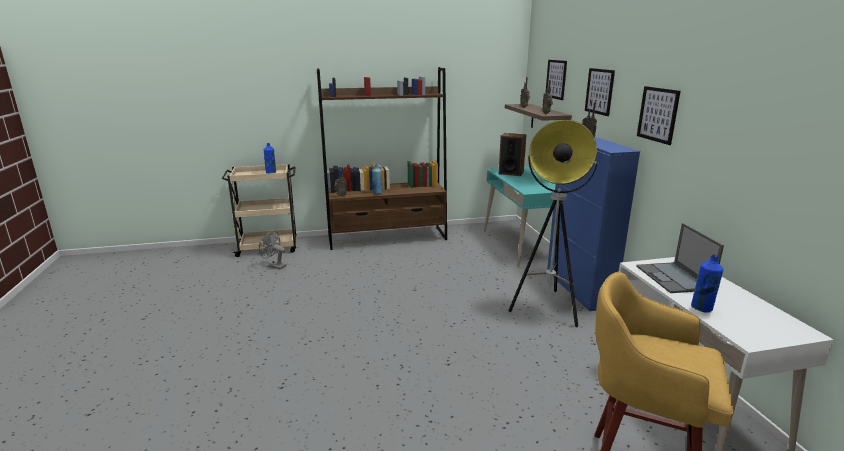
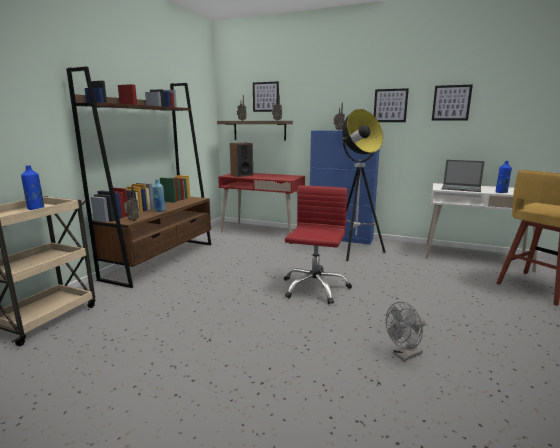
camera: 55 degrees left, 5 degrees down
(274, 266) = (104, 326): grey fan -> grey fan (404, 355)
(416, 314) = (314, 288): none -> red office chair
(521, 245) = (262, 231): turquoise desk -> red desk
(599, 91) = (325, 99): picture -> picture (451, 103)

